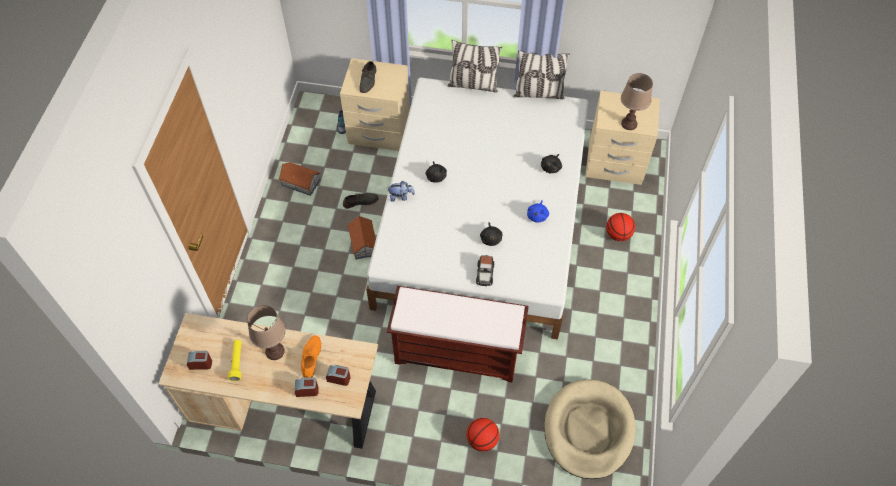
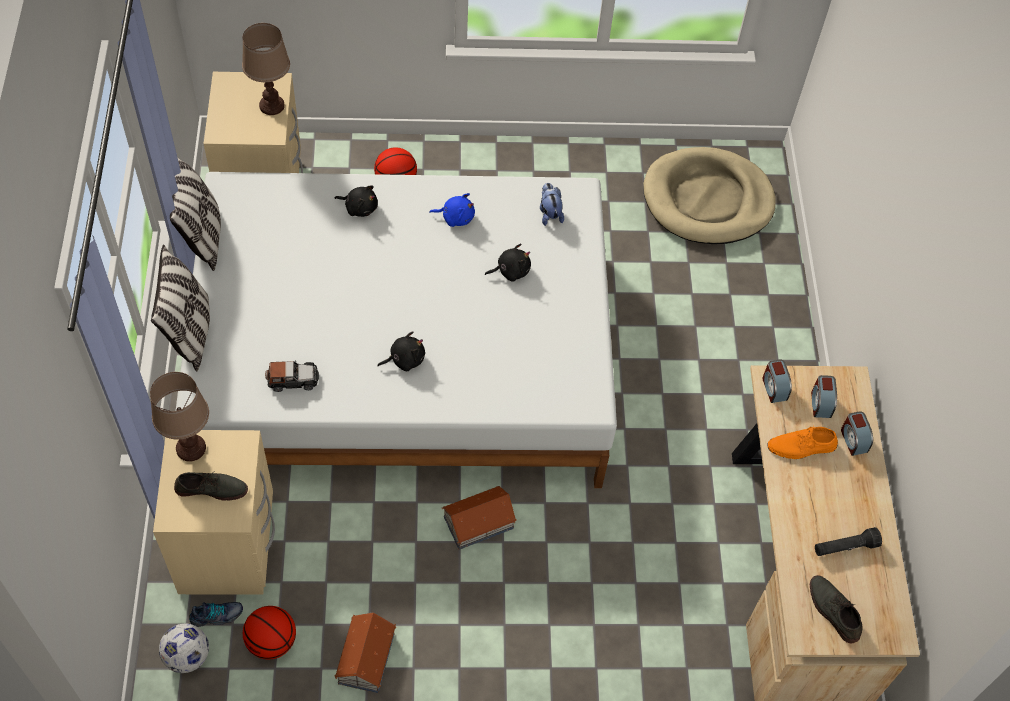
camera: 105 degrees left, 0 degrees up
(201, 363) = (865, 600): alarm clock -> alarm clock (774, 388)
(237, 362) = (845, 547): yellow flashlight -> black flashlight
(275, 351) = (809, 498): brown table lamp -> brown table lamp (191, 448)
(324, 113) = (187, 656): none -> football
(360, 201) = (393, 545): grey shoe -> grey shoe (833, 610)
(401, 196) = (457, 403): plush toy -> plush toy (549, 213)
(458, 353) = (641, 357): brown bench -> none
(482, 440) = (760, 312): basketball -> basketball (272, 641)
(485, 273) = (574, 271): toy car -> toy car (293, 379)

